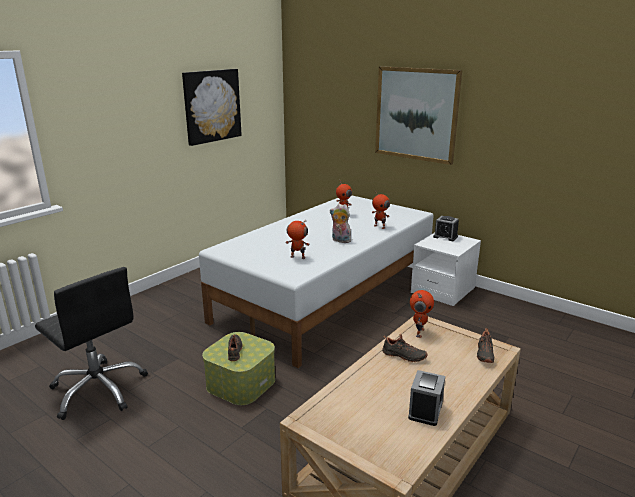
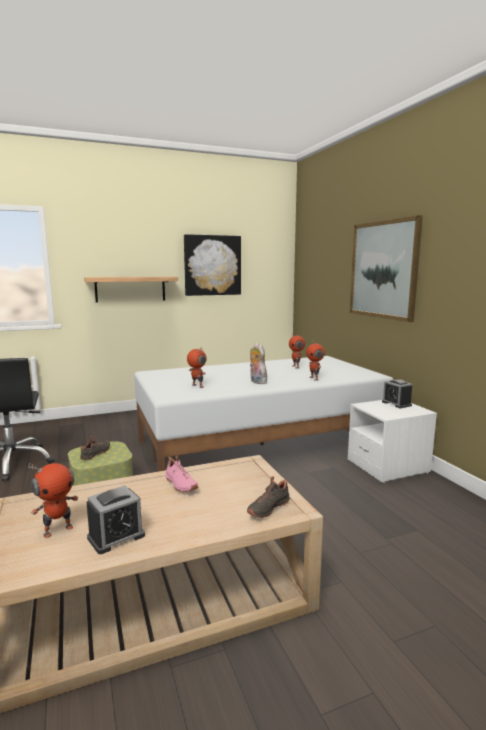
camera: 30 degrees right, 10 degrees down
(132, 147) = (130, 289): none -> shelf
(403, 356) = (180, 484): black shoe -> pink shoe
(418, 332) = (232, 470): toy robot -> toy robot (58, 530)

